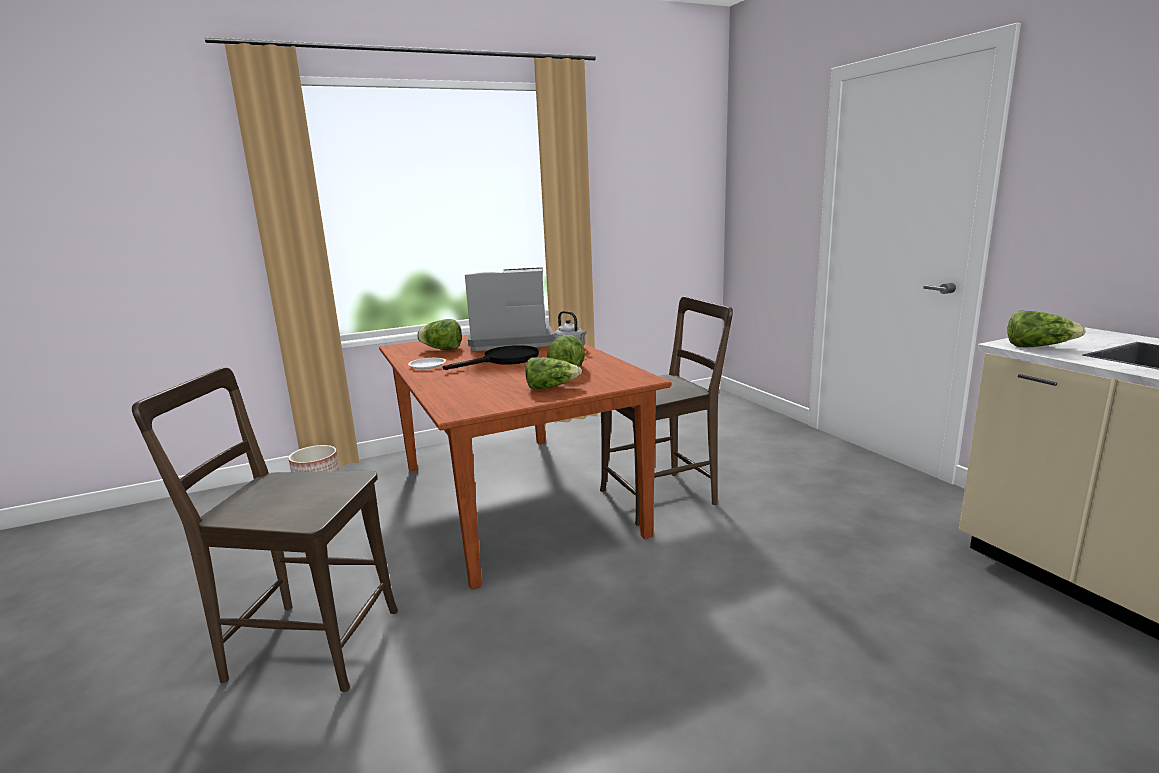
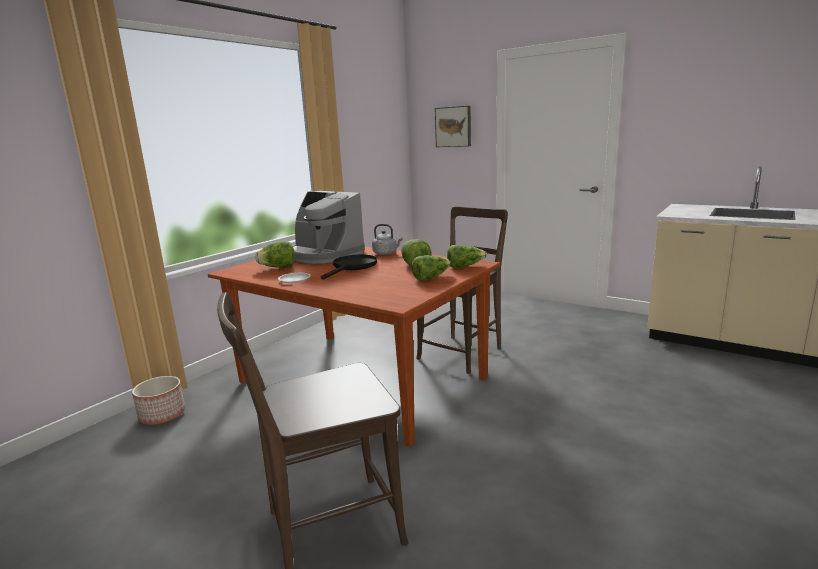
camera: 30 degrees left, 0 degrees up
(510, 341) = (324, 255): coffee machine -> coffee machine turned 105 degrees counterclockwise
(774, 182) = (453, 126): none -> picture
(1038, 347) = (684, 214): lettuce -> lettuce (465, 266)

